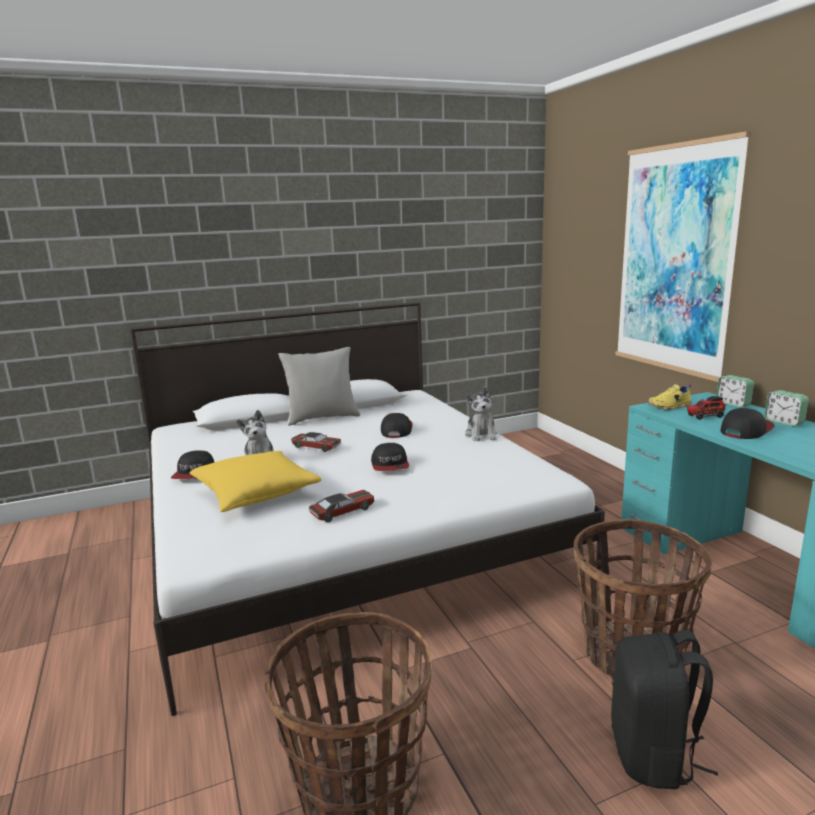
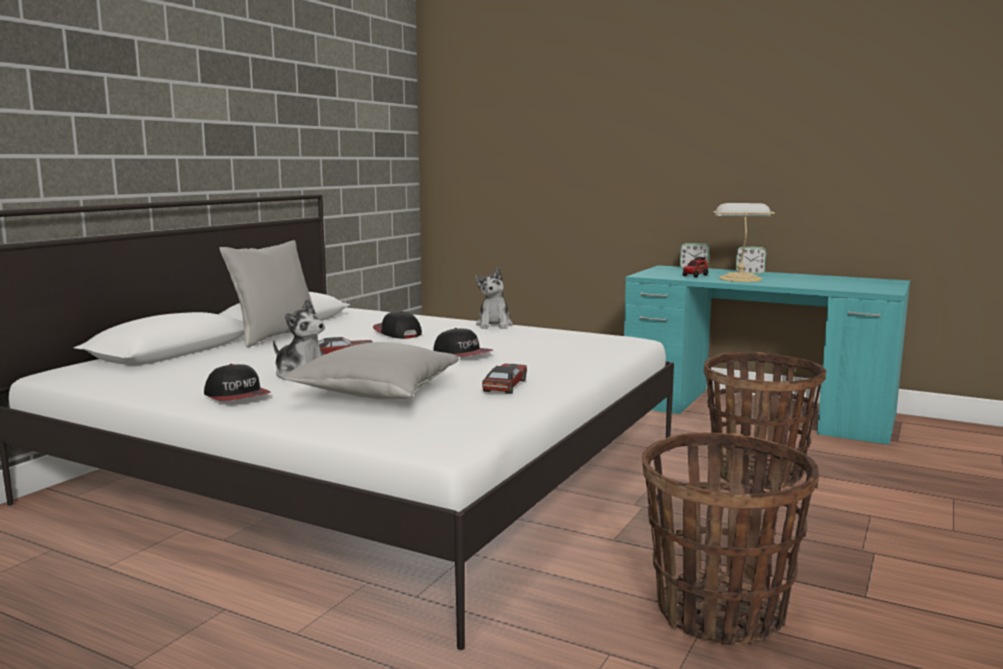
camera: 40 degrees left, 5 degrees down
(256, 494) = (376, 392): yellow pillow -> grey pillow
(481, 435) = (494, 325): plush toy -> plush toy turned 45 degrees clockwise
(653, 755) = (851, 516): black backpack -> none
(670, 407) = (657, 274): yellow shoe -> none
(675, 260) = (608, 142): picture -> none
(745, 430) = (739, 278): cap -> table lamp

